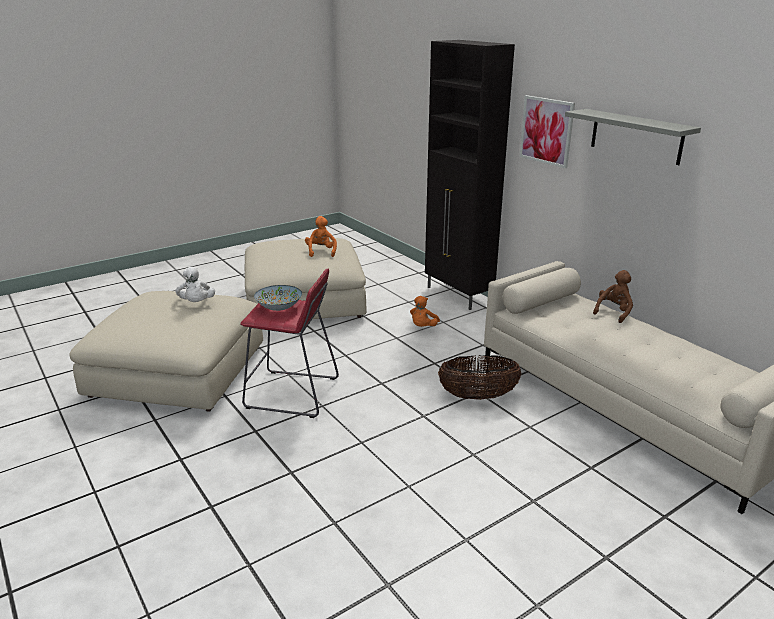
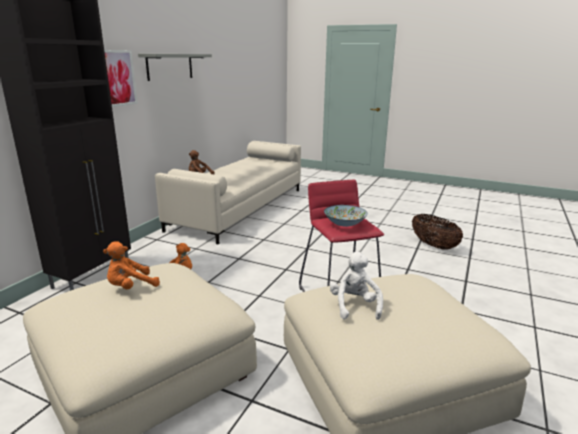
camera: 120 degrees left, 5 degrees down
(196, 303) = (354, 306): white plush toy -> white plush toy turned 45 degrees counterclockwise
(477, 396) = (268, 239): basket -> basket (433, 245)

